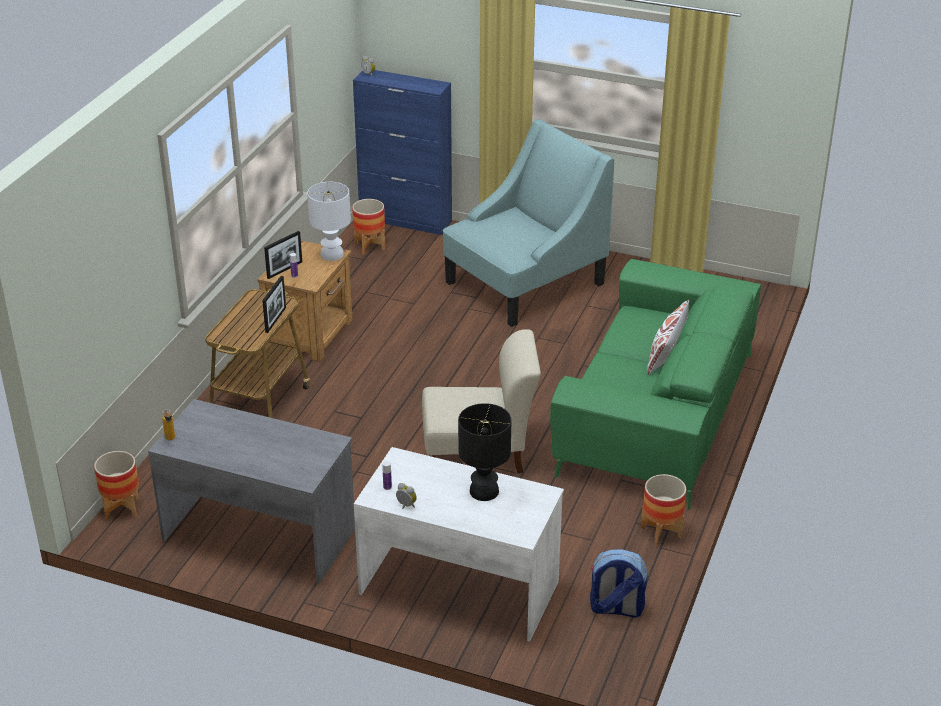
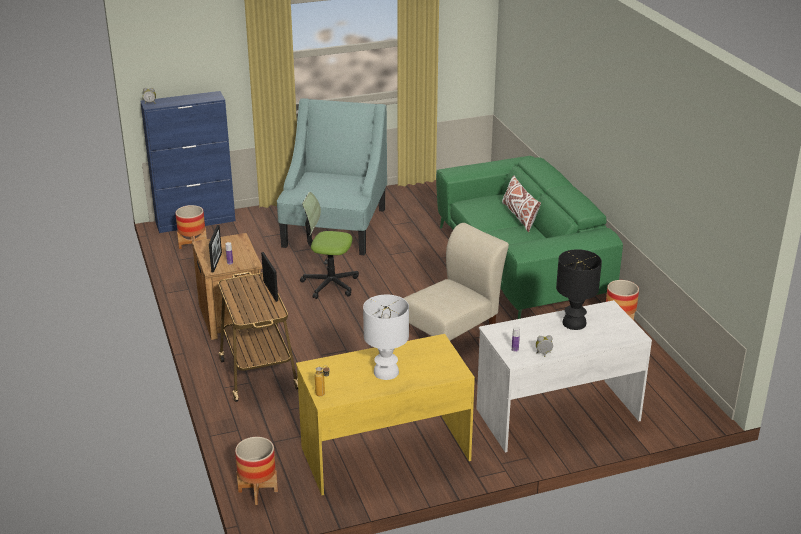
camera: 40 degrees left, 5 degrees down
(260, 533) = (385, 453): grey desk -> yellow desk
(332, 255) = (237, 240): white table lamp -> white table lamp (387, 372)
(437, 342) = (330, 284): none -> office chair
(615, 608) = (657, 377): backpack -> none

